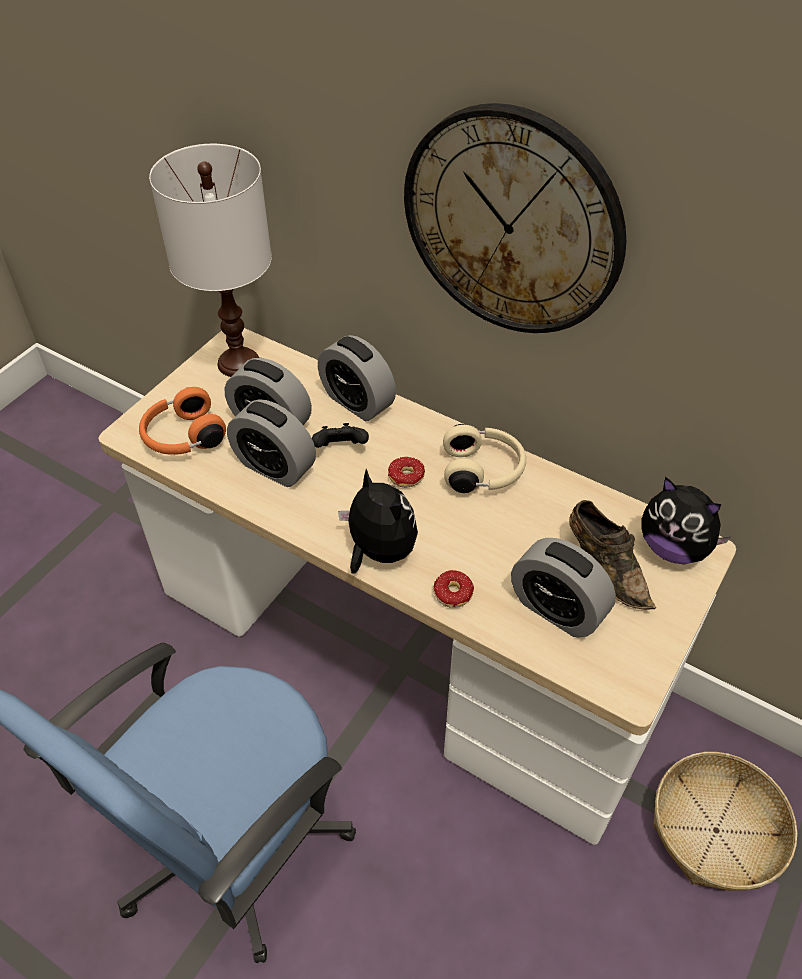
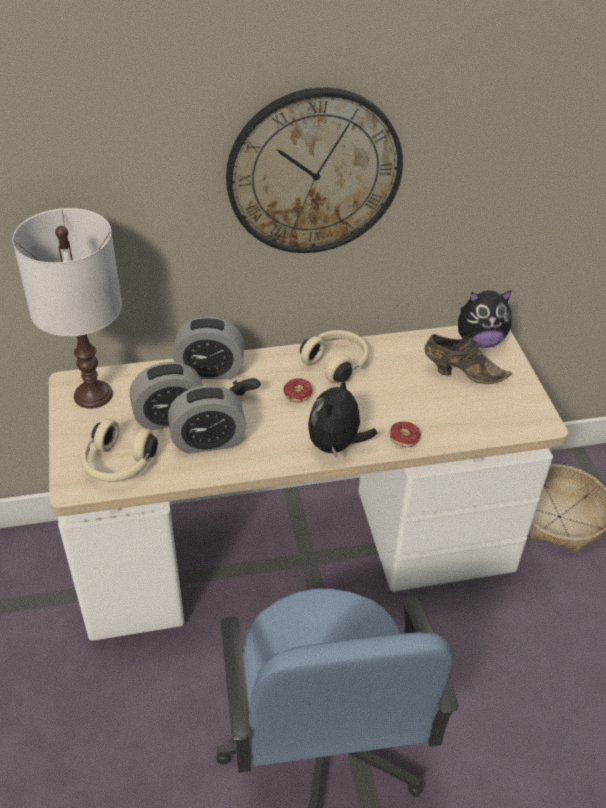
camera: 45 degrees left, 5 degrees down
(183, 437) = (118, 464): orange headphones -> beige headphones
(379, 552) = (336, 445): plush toy -> plush toy turned 75 degrees counterclockwise
(557, 609) = (464, 409): alarm clock -> none

